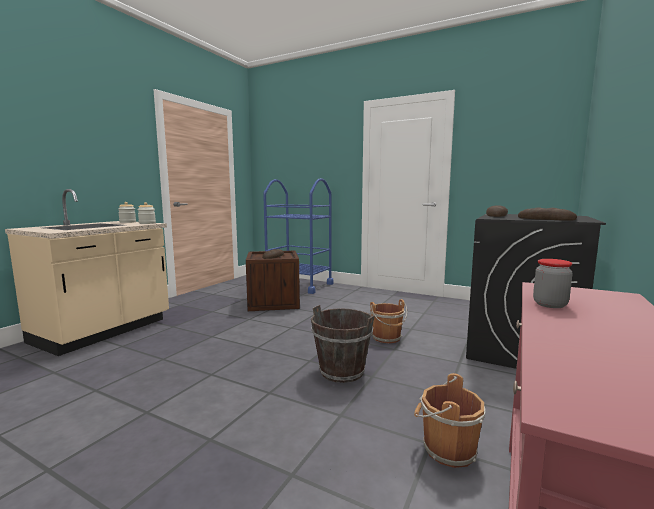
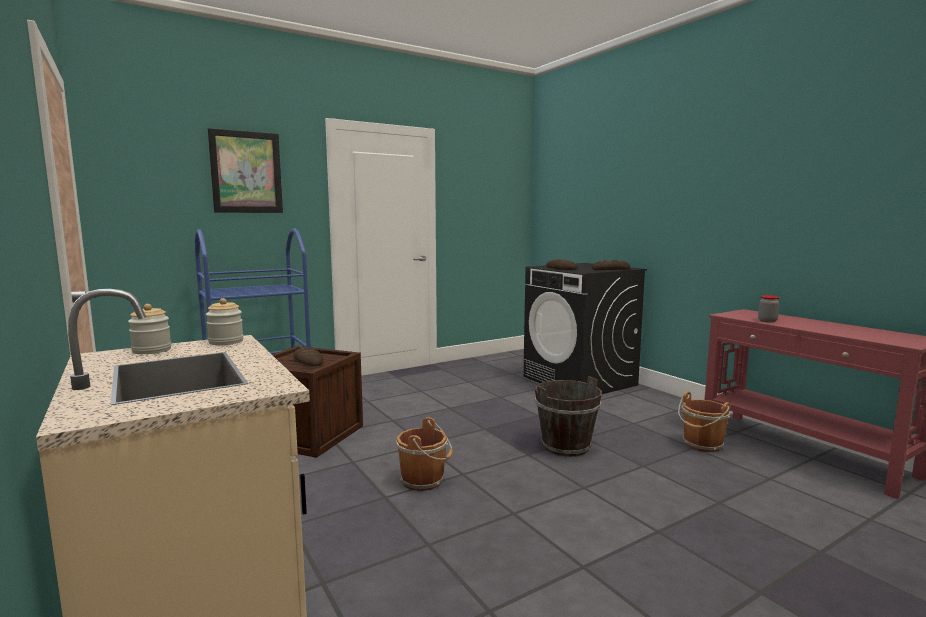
camera: 60 degrees left, 0 degrees up
(316, 145) = (246, 172): none -> picture
(387, 338) = (511, 411): brown bucket -> brown bucket (424, 480)

